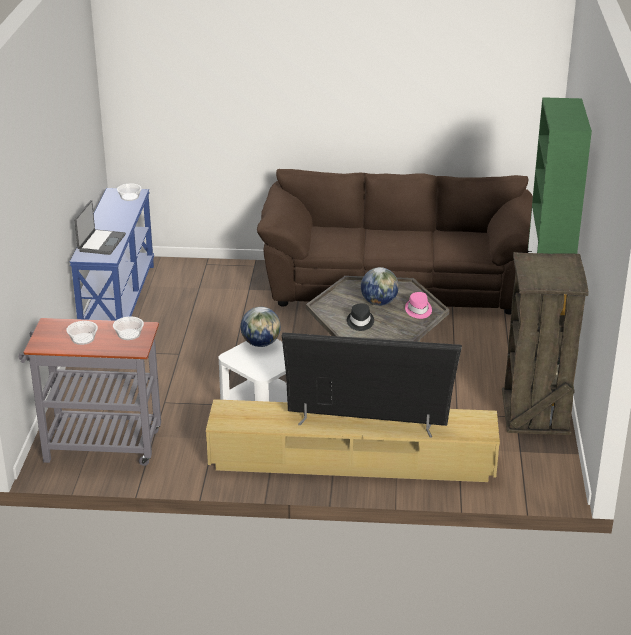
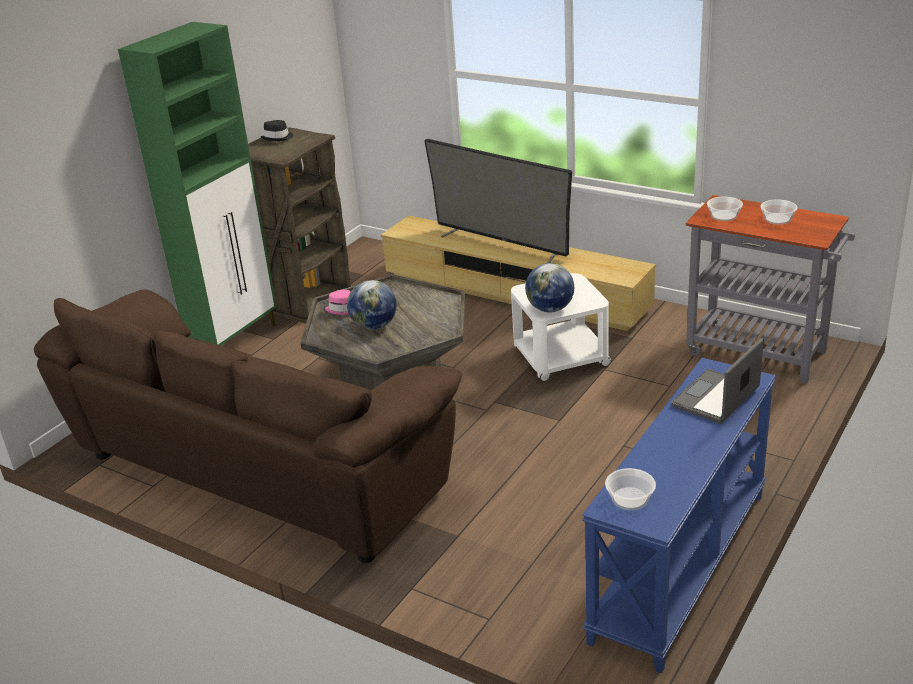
camera: 150 degrees left, 0 degrees up
(360, 322) = (420, 308): black hat -> black hat (278, 137)

